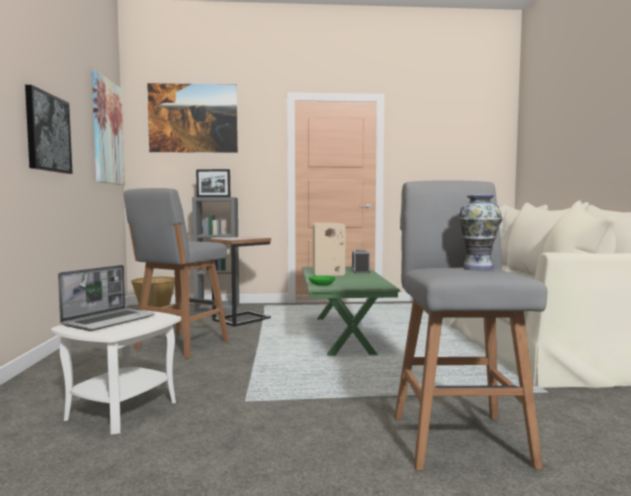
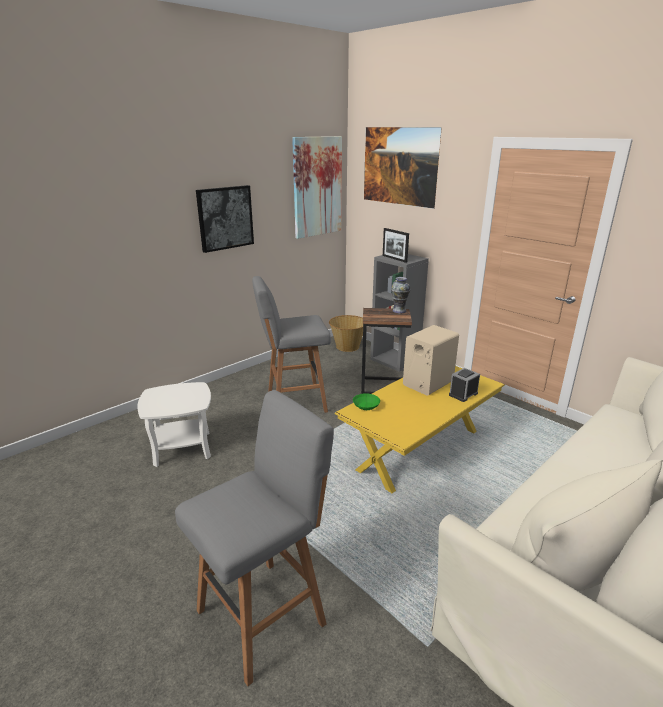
camera: 50 degrees right, 20 degrees up
(109, 321) = (173, 394): laptop -> none
(343, 334) = (419, 450): green coffee table -> yellow coffee table
(477, 267) = (257, 507): vase -> vase (399, 311)

